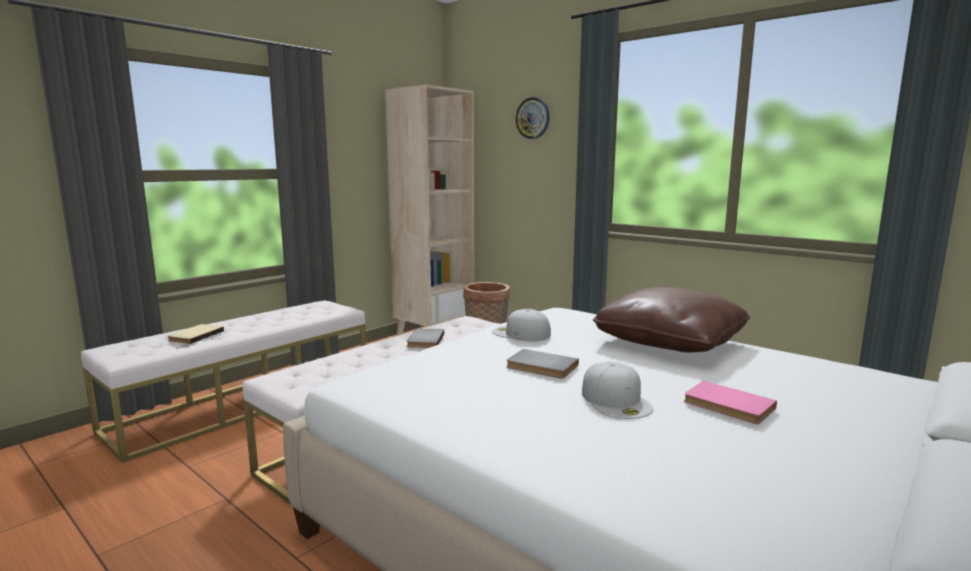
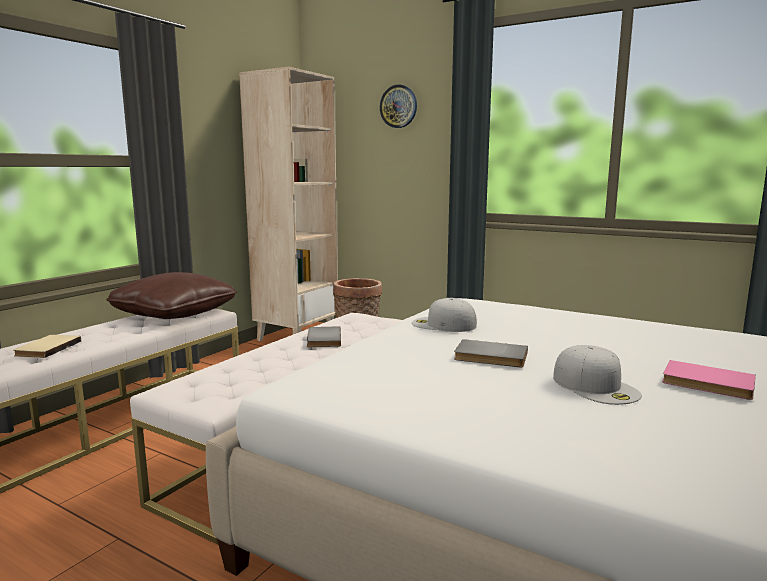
camera: 10 degrees left, 0 degrees up
(669, 342) = (598, 326): brown pillow -> brown pillow (174, 314)

